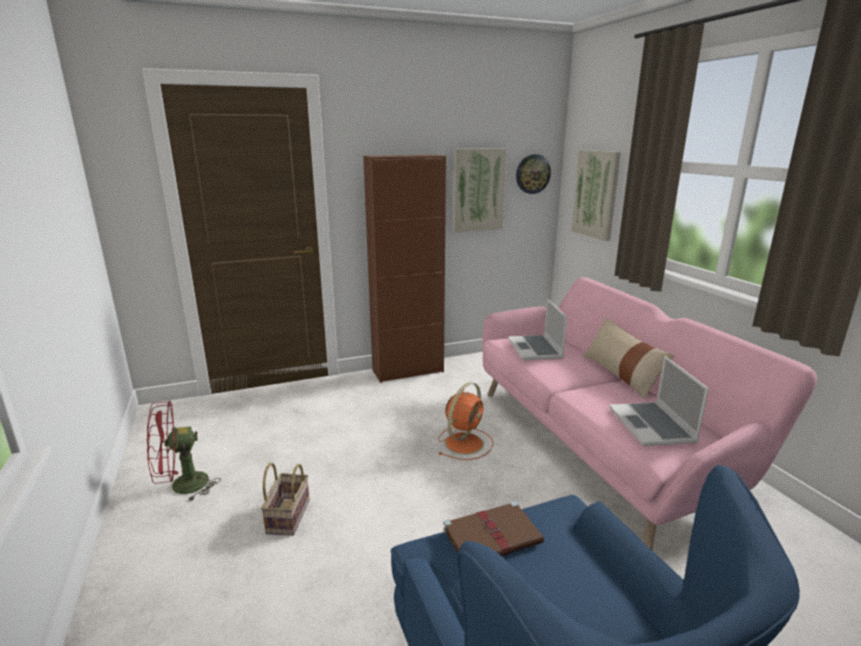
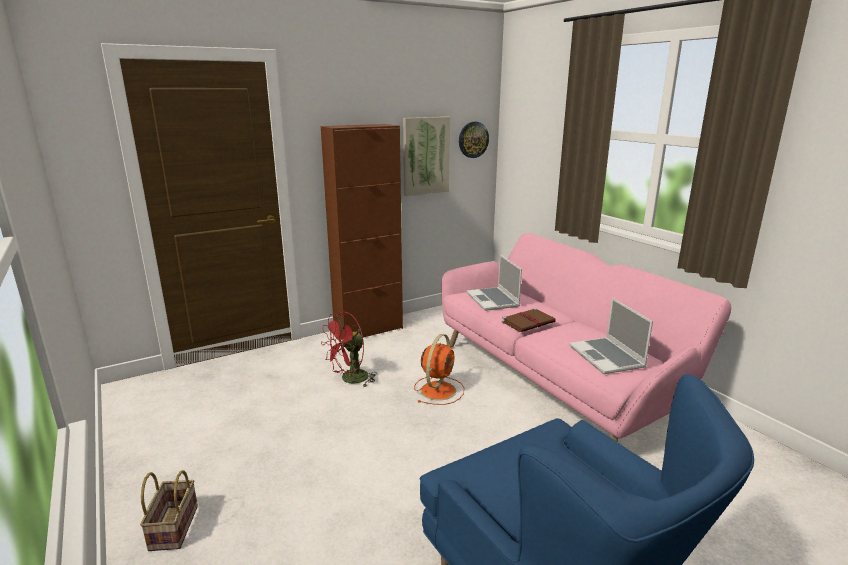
camera: 10 degrees left, 0 degrees up
(181, 487) = (176, 457): red fan -> red fan (350, 380)
(287, 515) = (292, 470): basket -> basket (173, 526)
(493, 536) = (503, 456): brown book -> brown book (528, 322)
(596, 194) = (532, 157): picture -> none
(621, 374) = (571, 317): beige pillow -> none

